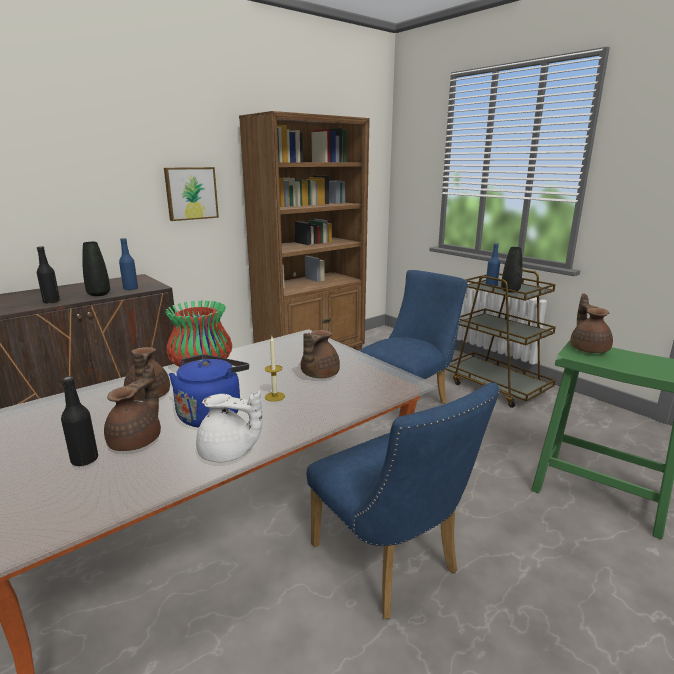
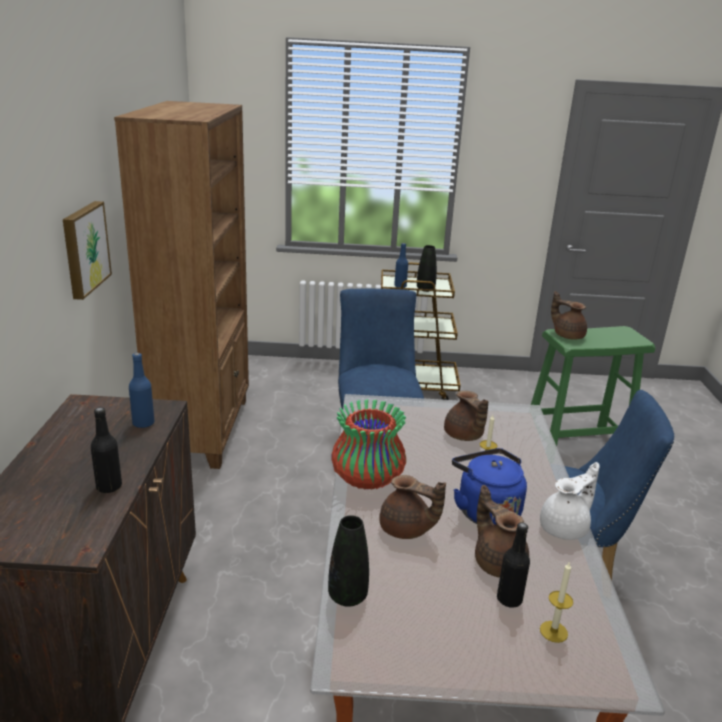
camera: 50 degrees left, 5 degrees up
(49, 493) = (553, 631): none -> candle
(99, 294) = (131, 448): black vase -> black vase (347, 596)

